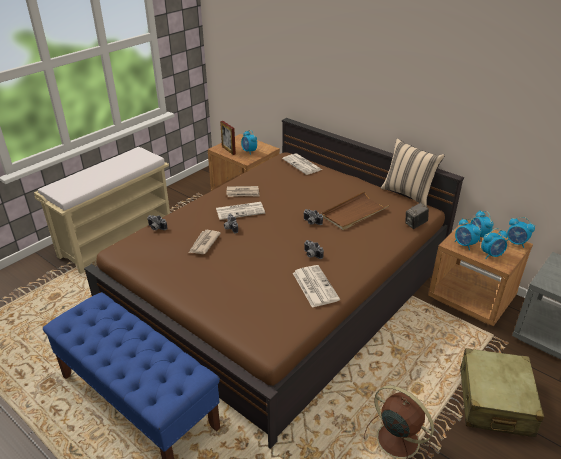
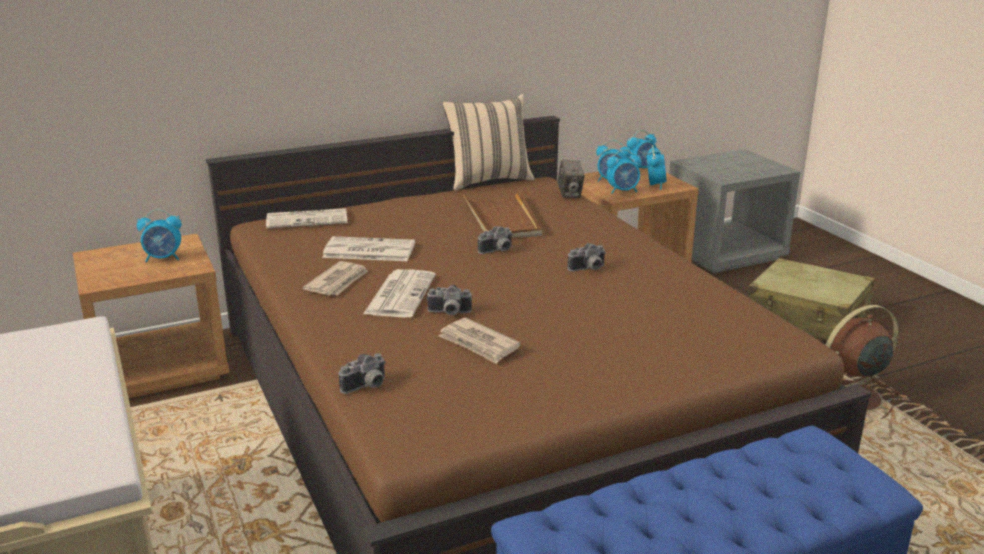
camera: 65 degrees left, 10 degrees down
(228, 150) = (124, 275): picture frame -> none
(314, 286) = (668, 283): newspaper -> newspaper (368, 250)

